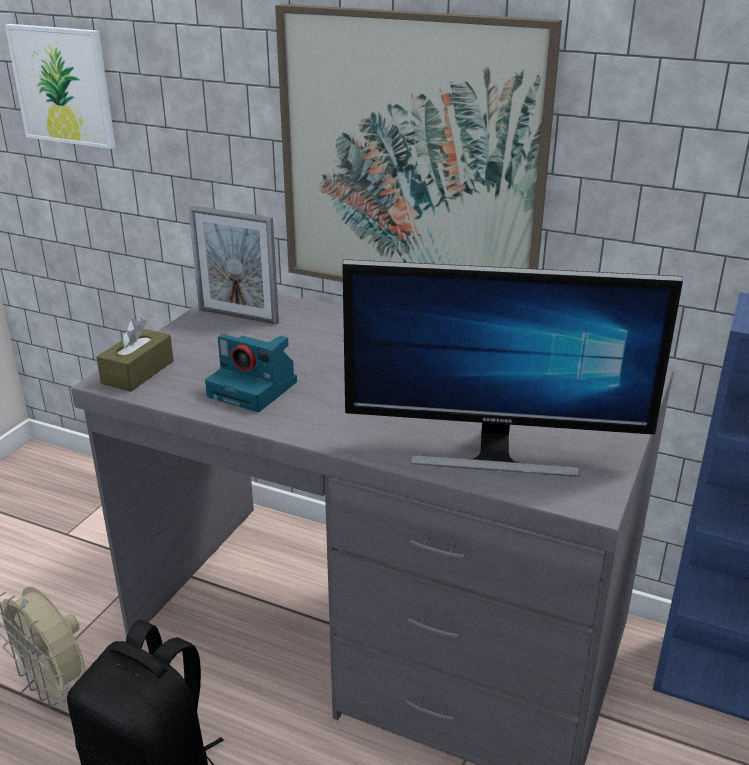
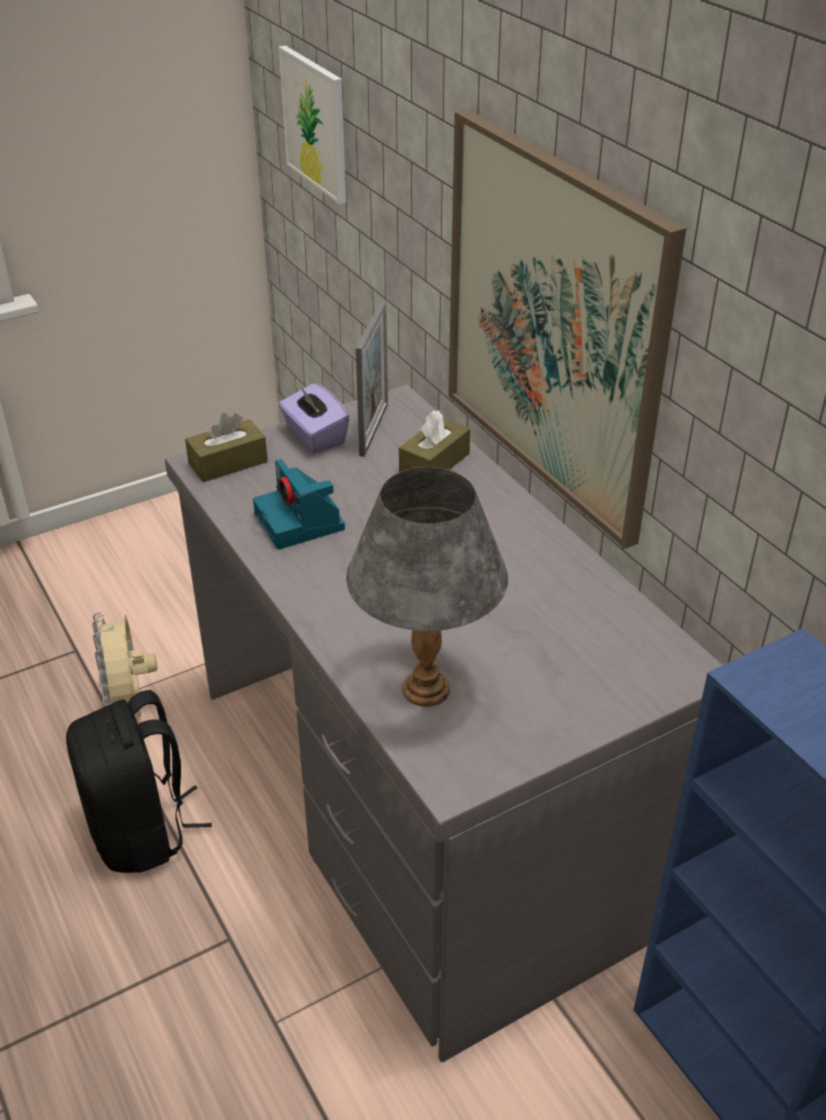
camera: 35 degrees right, 10 degrees up
(194, 334) = (314, 437): none -> purple tissue box
(238, 316) = (374, 429): picture frame -> picture frame turned 135 degrees counterclockwise
(313, 322) = (434, 463): none -> brown tissue box
(494, 453) = (427, 689): monitor -> grey table lamp

